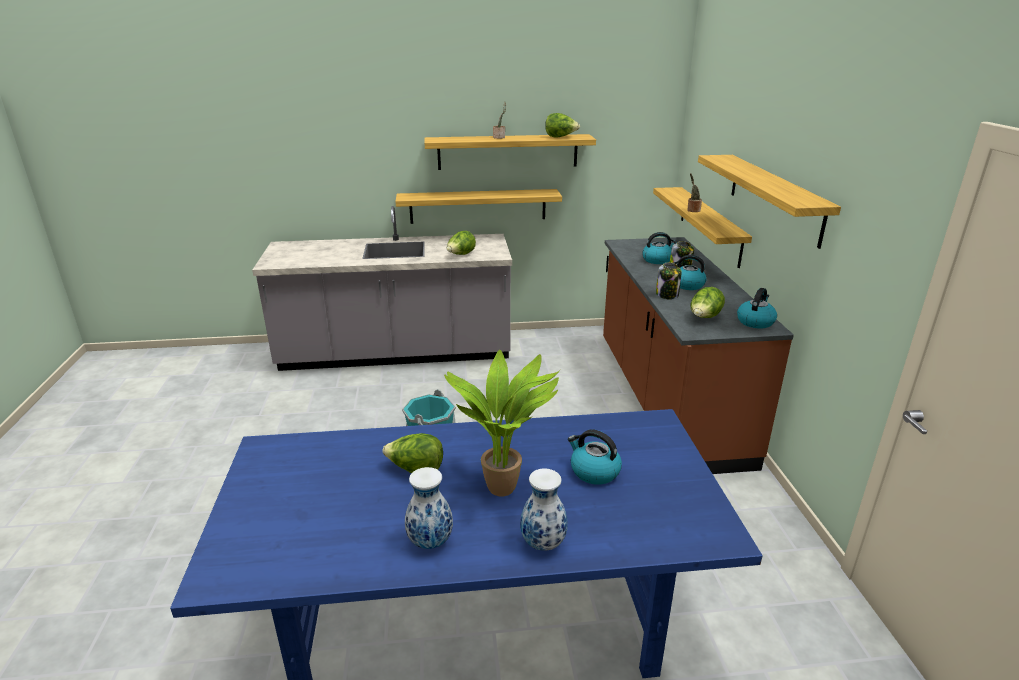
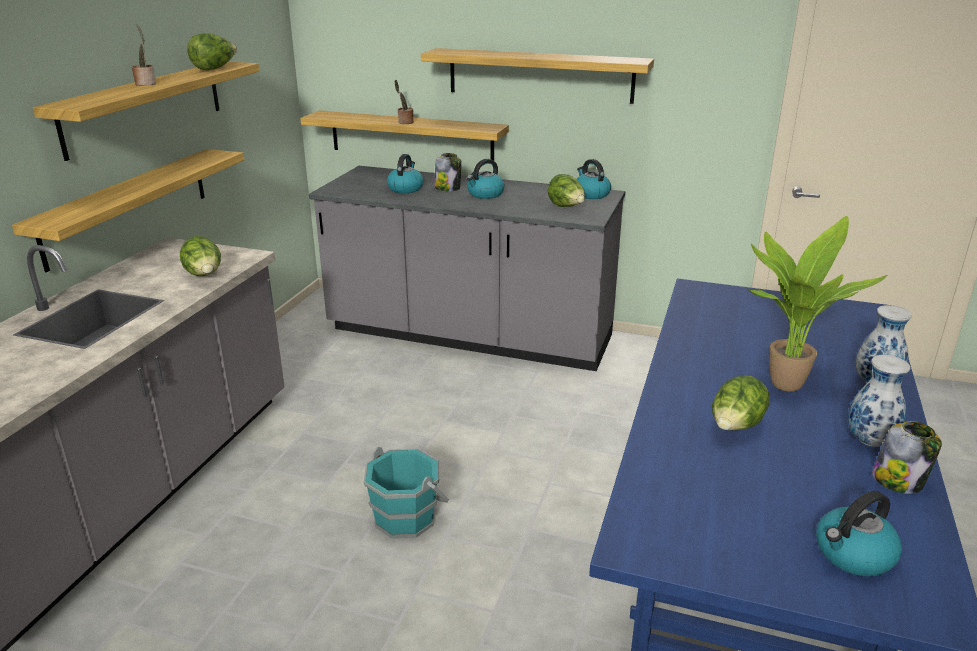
camera: 65 degrees left, 0 degrees up
(594, 471) = (768, 335): kettle -> kettle (853, 555)
(667, 295) = (499, 206): jar -> jar (898, 480)
(667, 399) = (469, 335): brown counter -> grey counter

